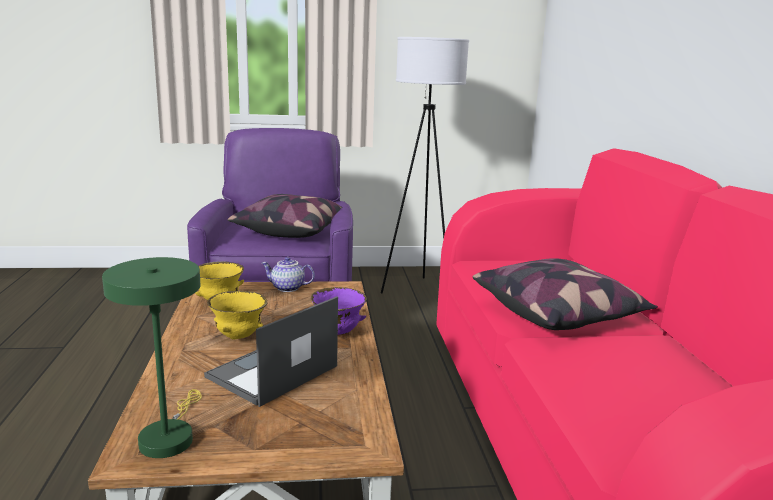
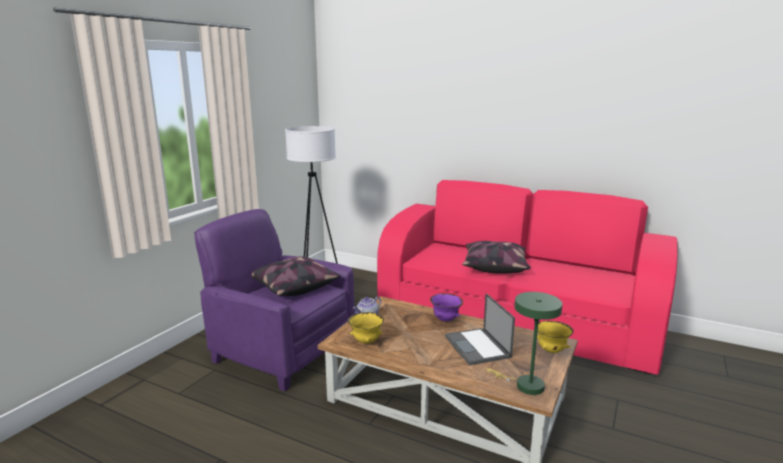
camera: 55 degrees left, 0 degrees up
(238, 337) = (426, 346): yellow bowl -> yellow bowl (552, 351)

